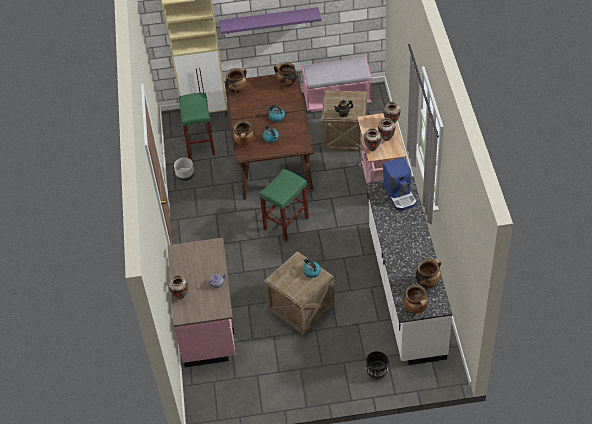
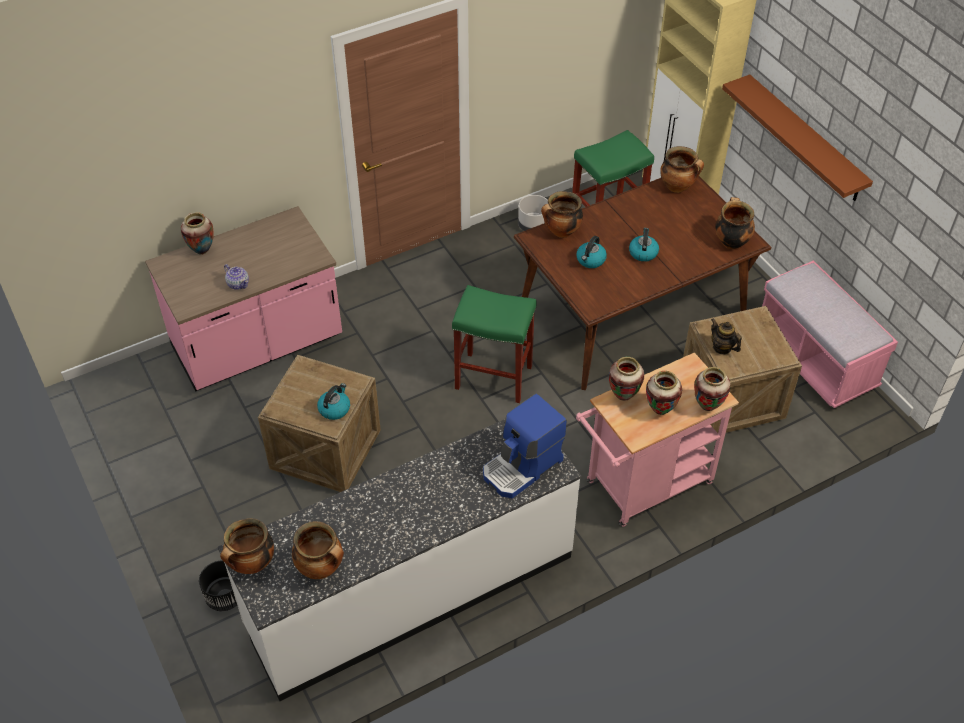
camera: 65 degrees right, 0 degrees up
(269, 20) = (805, 139): purple shelf -> brown shelf

